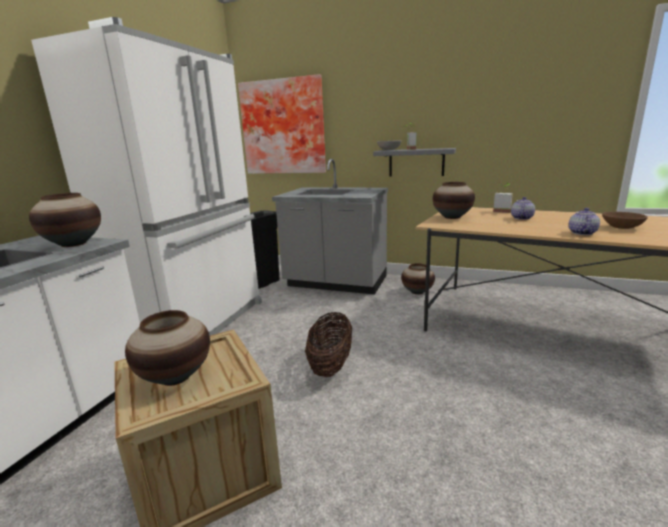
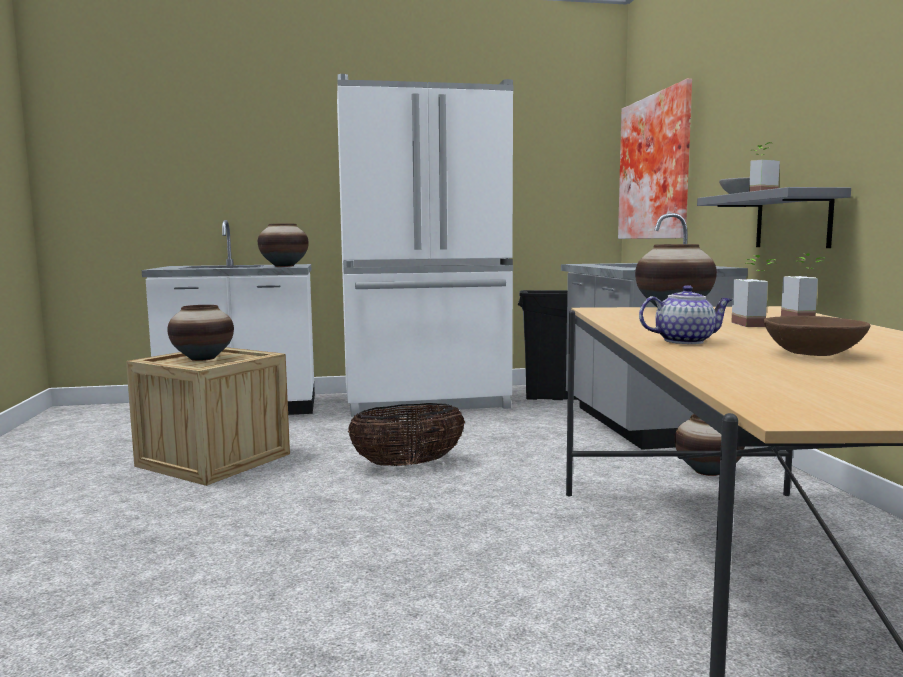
camera: 60 degrees right, 10 degrees down
(521, 218) = (756, 324): teapot -> potted plant

